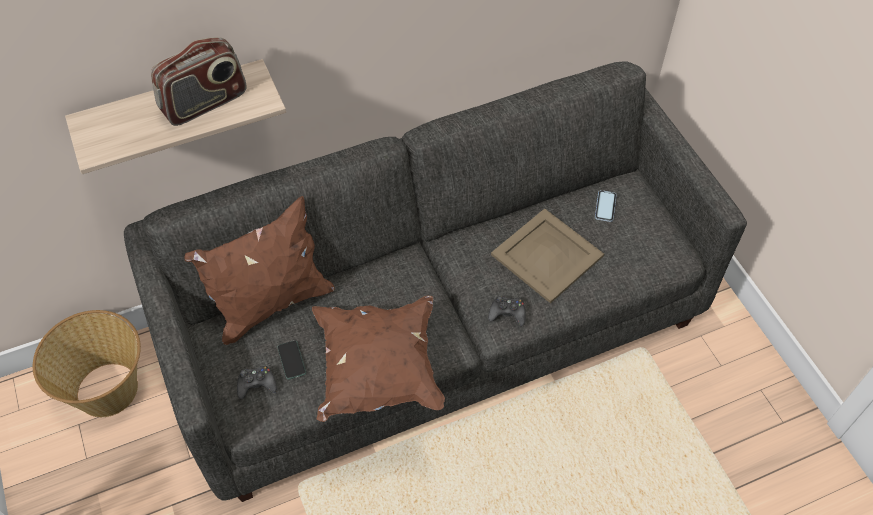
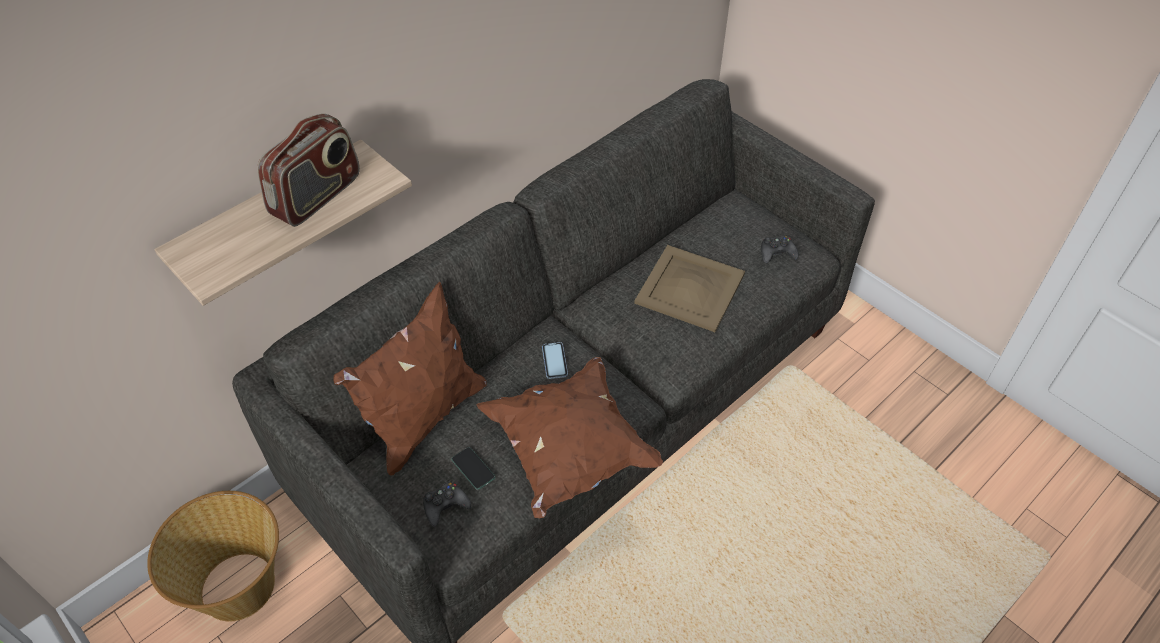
camera: 20 degrees left, 5 degrees down
(507, 313) = (677, 354): black game controller -> black game controller (777, 253)
(605, 207) = (724, 228): phone -> phone (554, 361)

